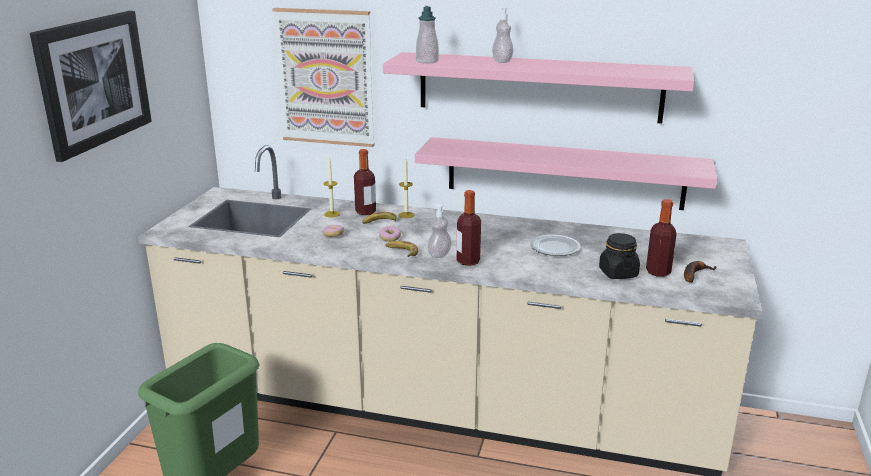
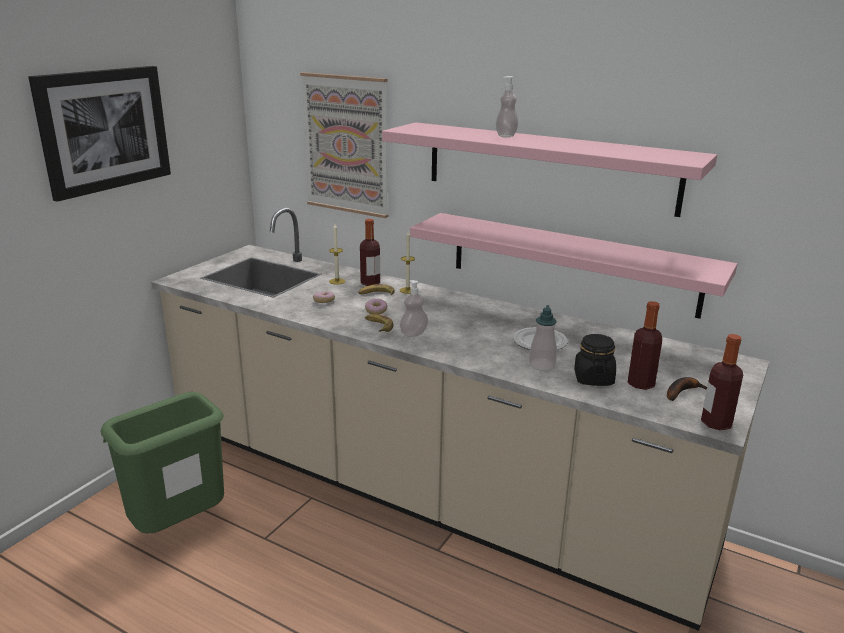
camera: 15 degrees right, 0 degrees up
(427, 61) = (428, 131): soap dispenser -> soap dispenser (542, 365)
(468, 261) = (438, 344): bottle -> bottle (716, 423)

